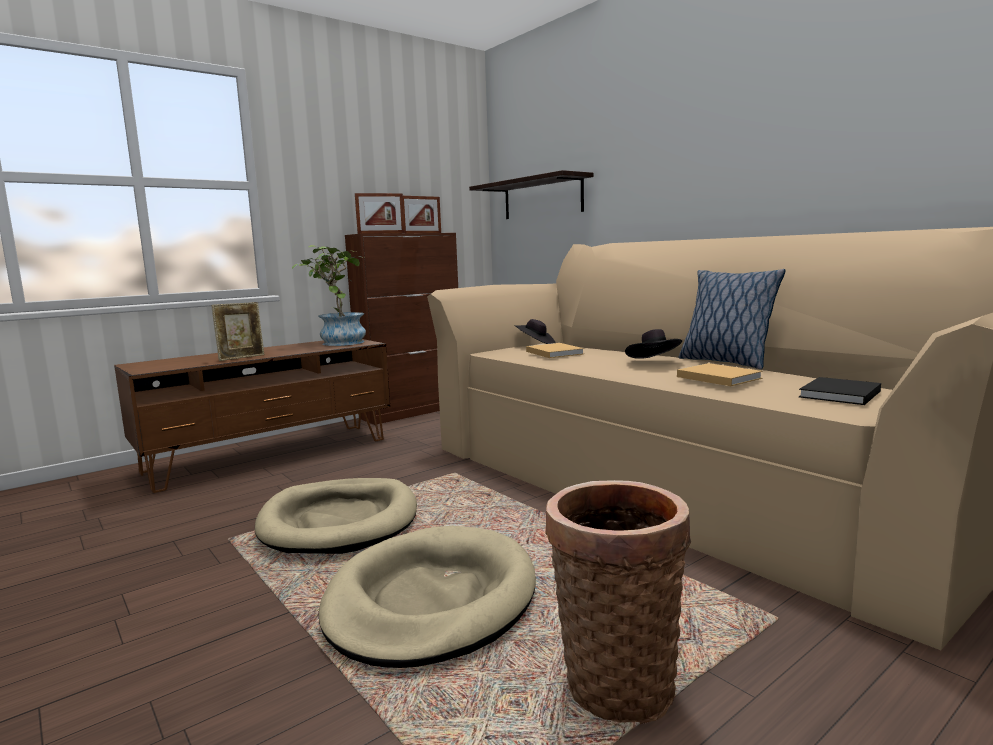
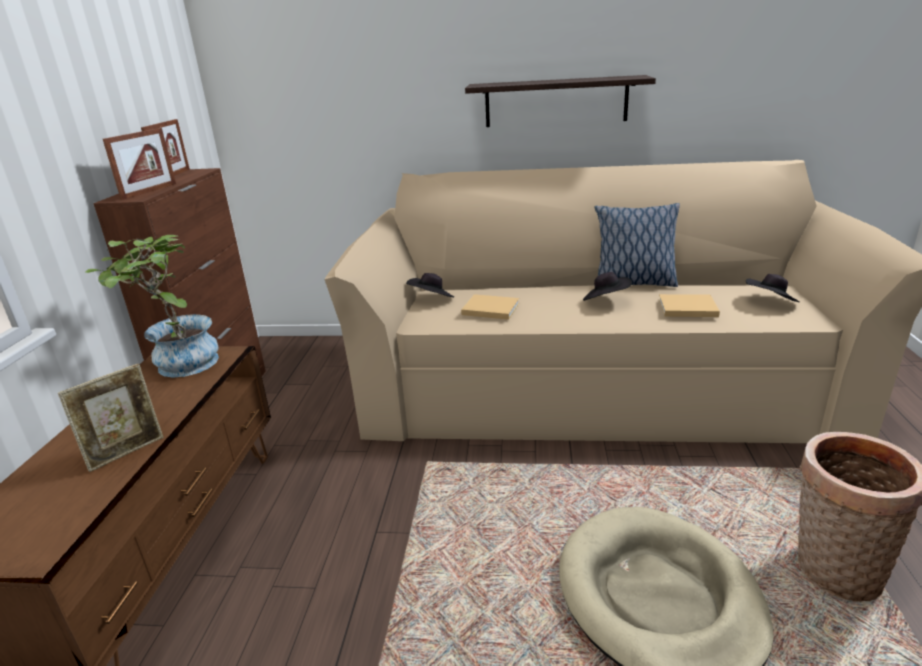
camera: 45 degrees left, 15 degrees up
(241, 358) = (127, 452): picture frame -> picture frame turned 45 degrees clockwise
(340, 521) = (439, 580): beige dog bed -> none
(542, 198) = (308, 111): shelf -> shelf (556, 102)
(839, 394) = (770, 303): black book -> black hat

